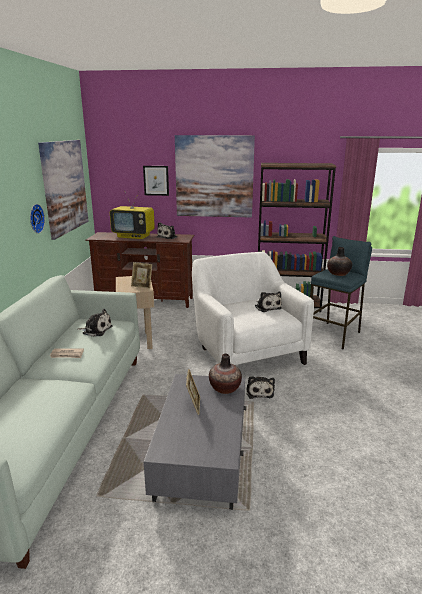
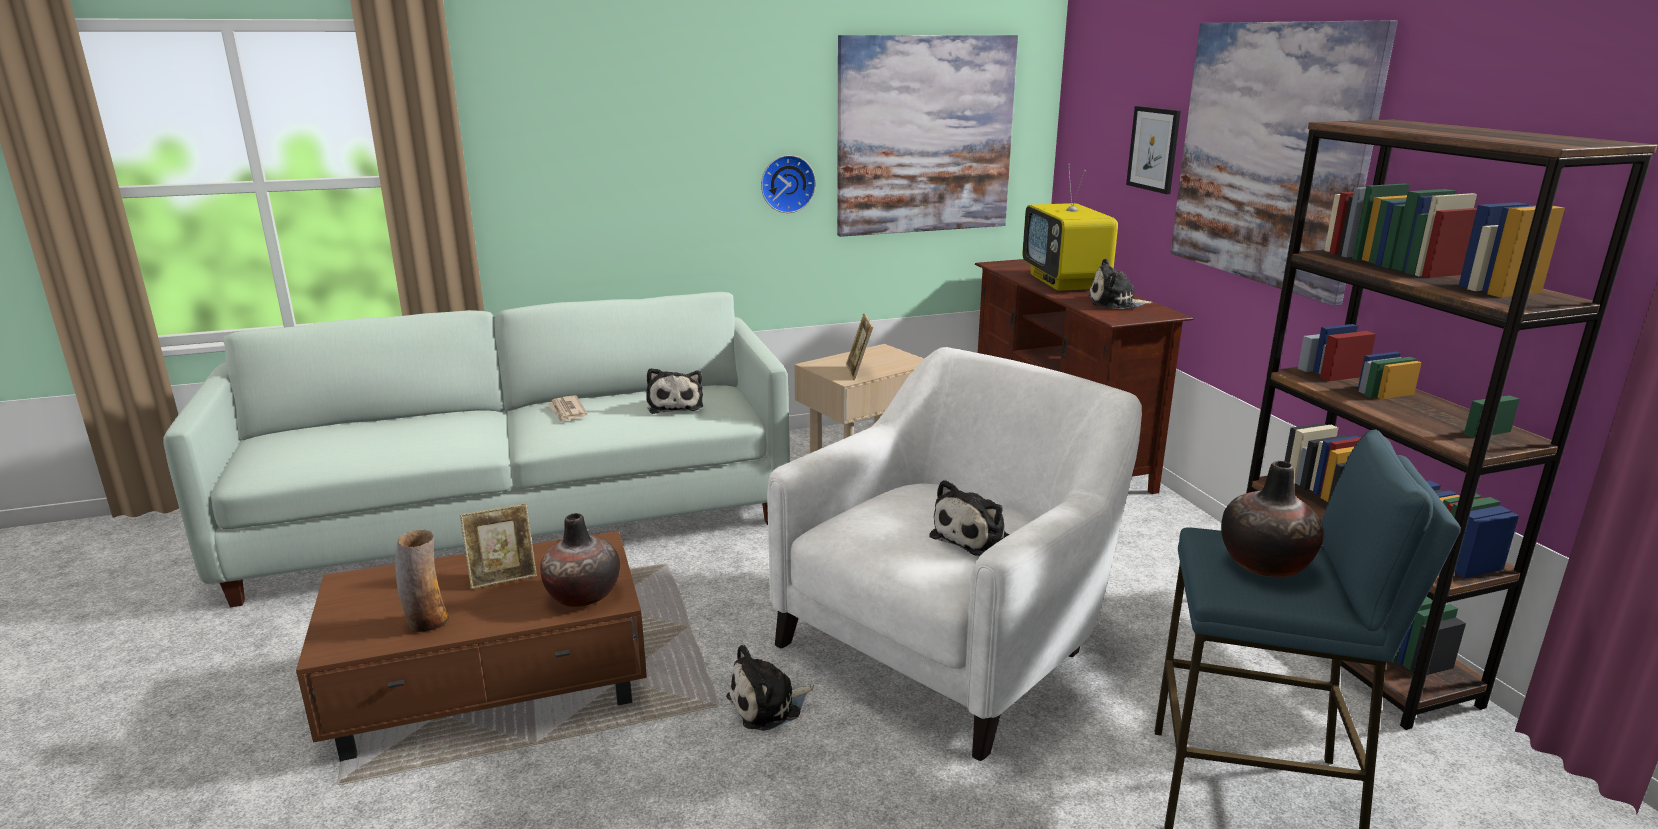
camera: 65 degrees right, 0 degrees up
(202, 455) = (494, 684): grey coffee table -> brown coffee table
(219, 429) = (427, 622): none -> vase

